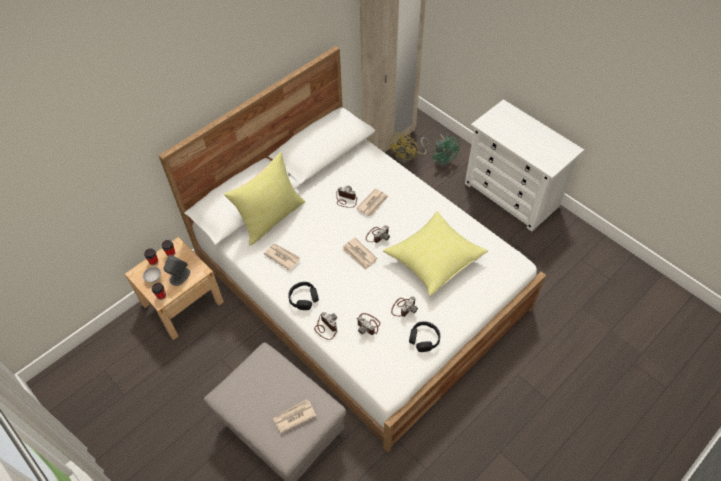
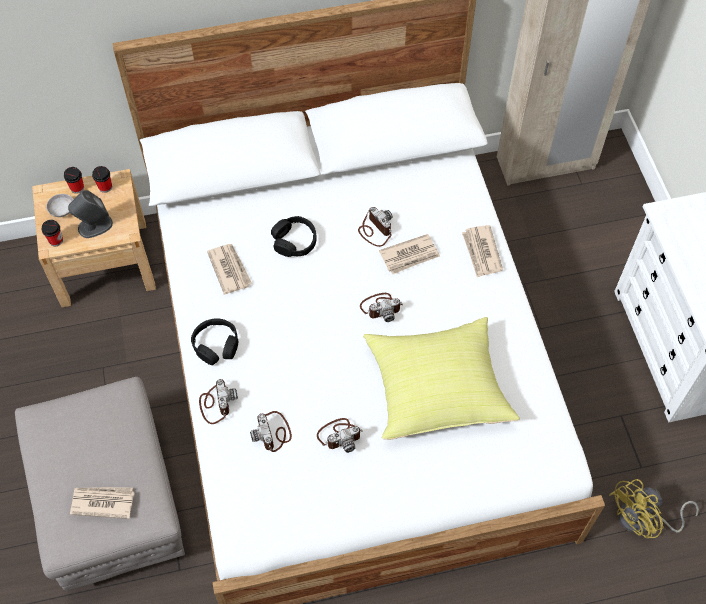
camera: 30 degrees right, 5 degrees up
(271, 218) = (253, 204): yellow pillow -> none
(359, 255) = (335, 323): newspaper -> newspaper (481, 252)
(408, 157) = (555, 206): yellow fan -> yellow fan (643, 520)
(424, 339) = (337, 498): black headphones -> black headphones (294, 241)
(443, 158) = (609, 235): green fan -> none

